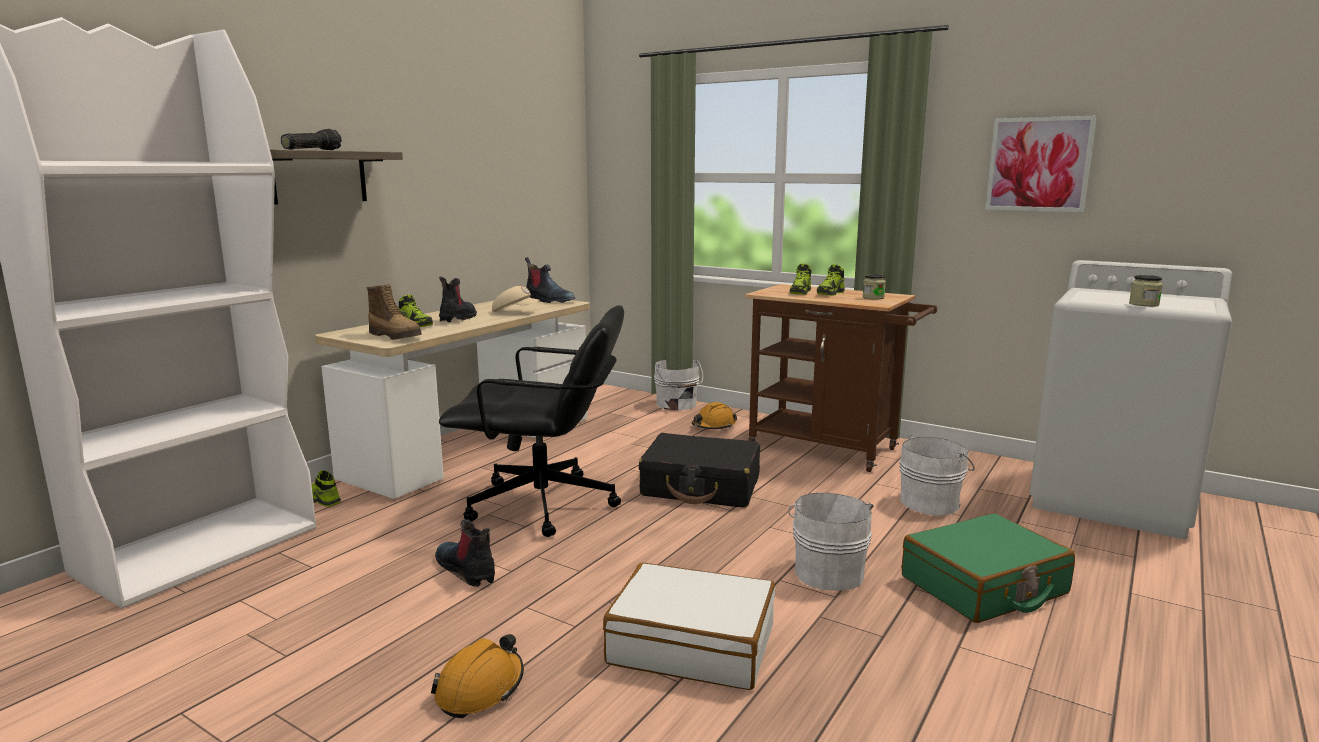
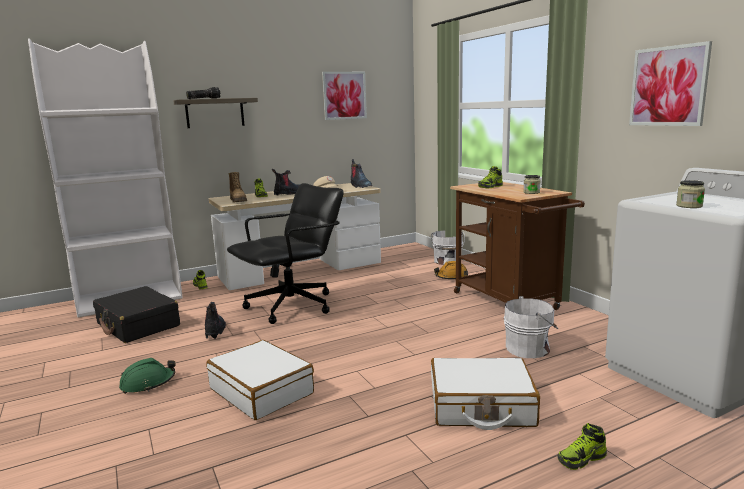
camera: 30 degrees right, 0 degrees up
(480, 688) = (148, 383): orange hard hat -> green hard hat
(505, 154) = (344, 95): none -> picture
(544, 505) = (292, 306): black office chair -> black office chair turned 75 degrees counterclockwise
(701, 487) = (390, 311): black suitcase -> black suitcase (138, 325)
(828, 571) = (392, 373): white bucket -> none
(830, 293) = (509, 188): shoe -> shoe (582, 459)
(984, 586) = (481, 406): green suitcase -> white suitcase

